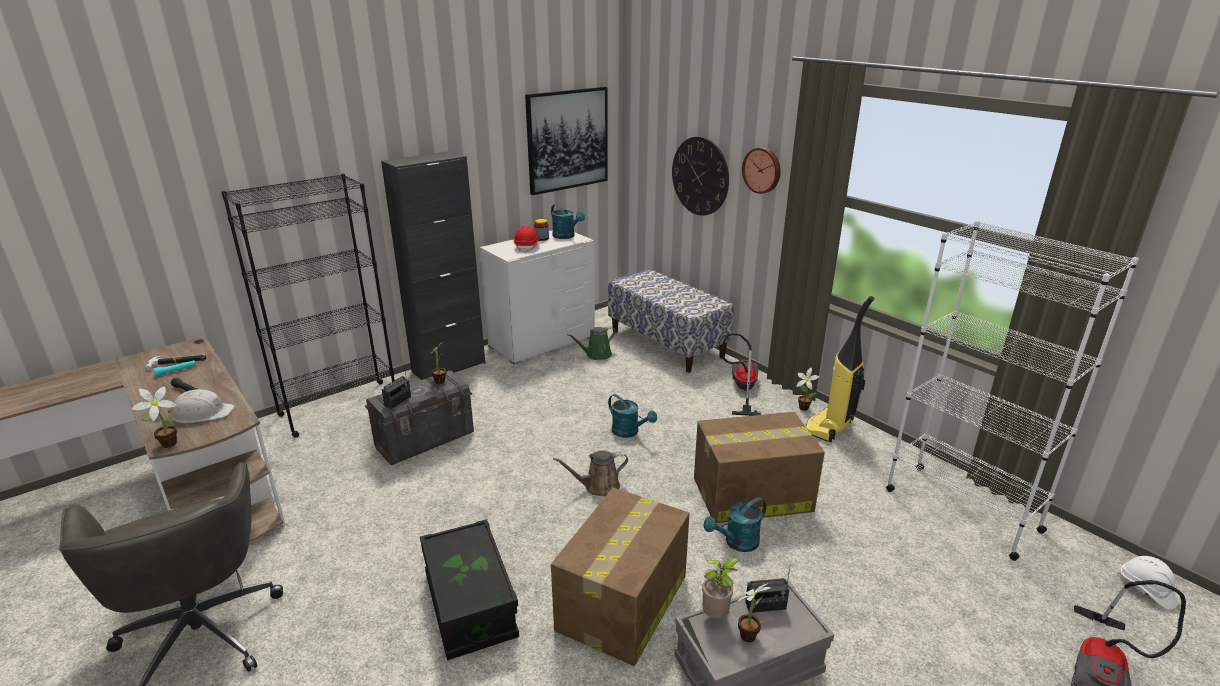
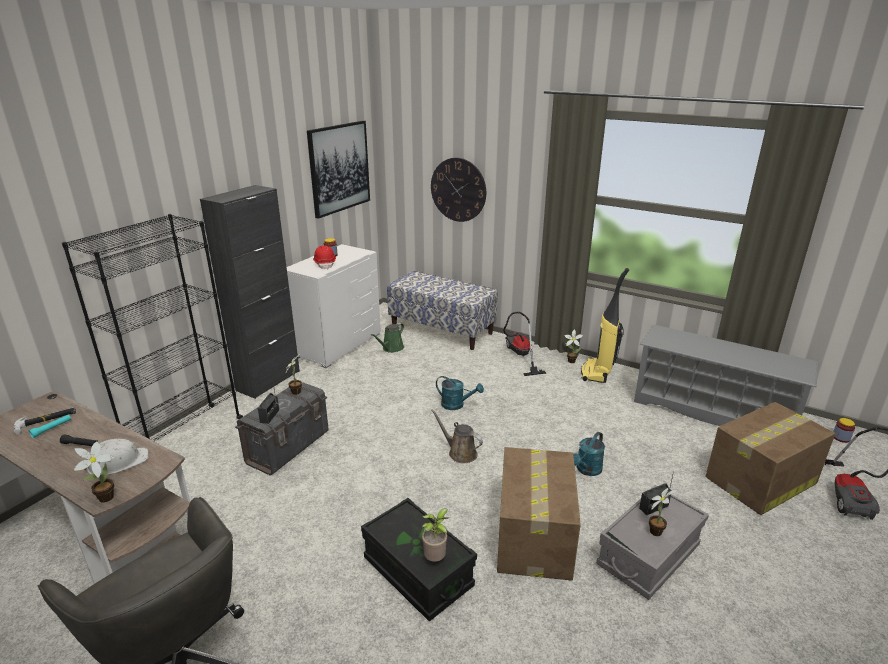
camera: 20 degrees left, 0 degrees up
(566, 236) = (351, 251): turquoise watering can -> none
(598, 487) = (460, 453): brown watering can -> brown watering can turned 75 degrees clockwise
(716, 616) = (627, 523): potted plant -> potted plant (436, 559)
(750, 494) = (574, 432): cardboard box -> cardboard box (759, 481)
(762, 170) = (517, 180): wall clock -> none
(961, 509) = (712, 411): white bookcase -> grey shoe rack
(1146, 590) = (841, 438): white hard hat -> jar

